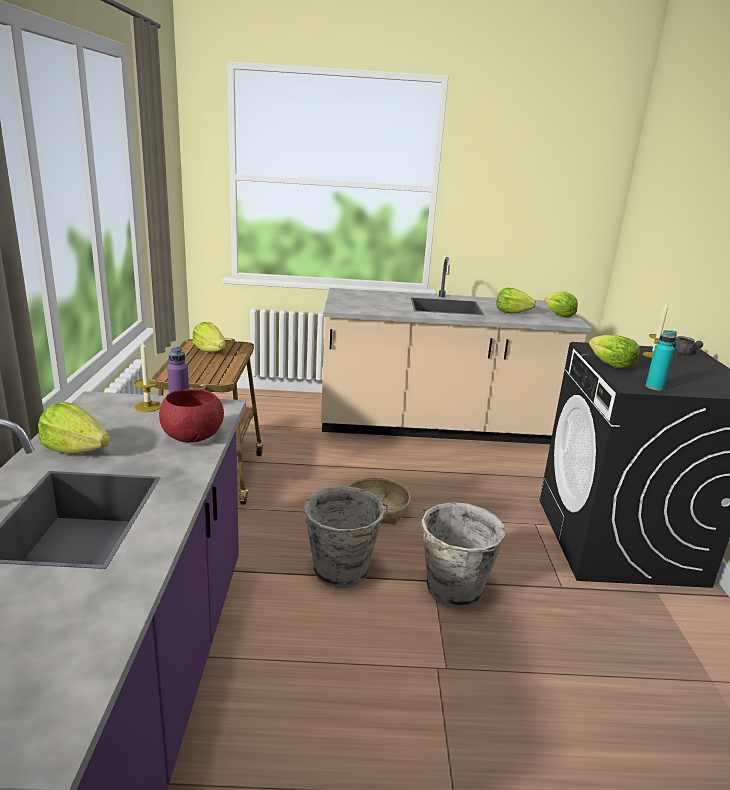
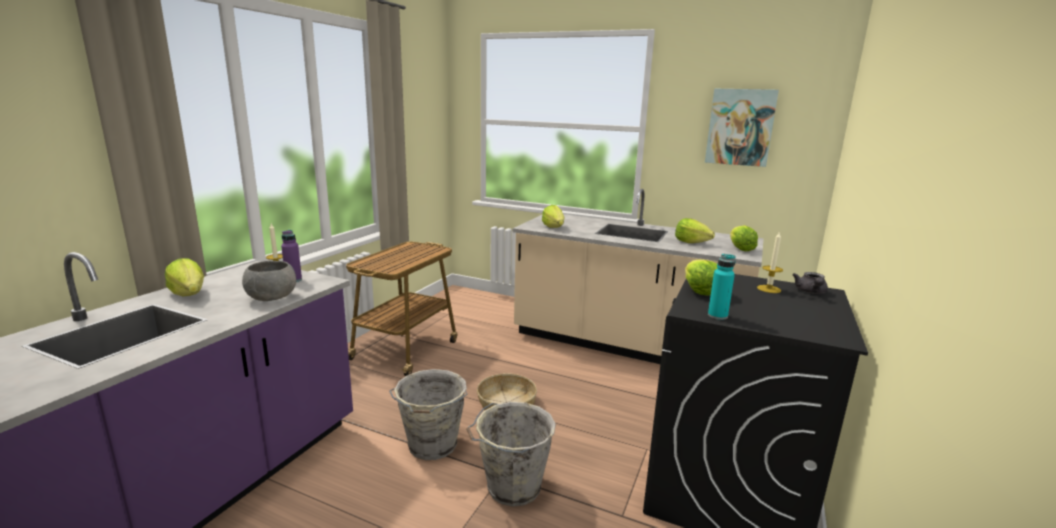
camera: 25 degrees right, 5 degrees down
(193, 436) = (272, 298): red bowl -> grey bowl
(210, 351) = (414, 250): lettuce -> lettuce (554, 227)
(535, 188) = (740, 127): none -> picture

